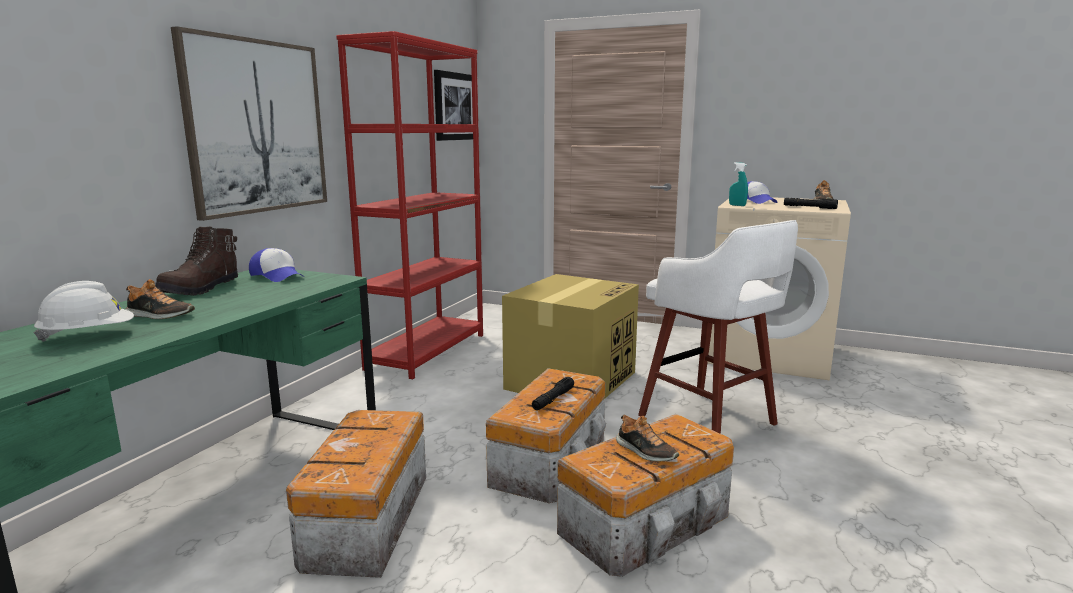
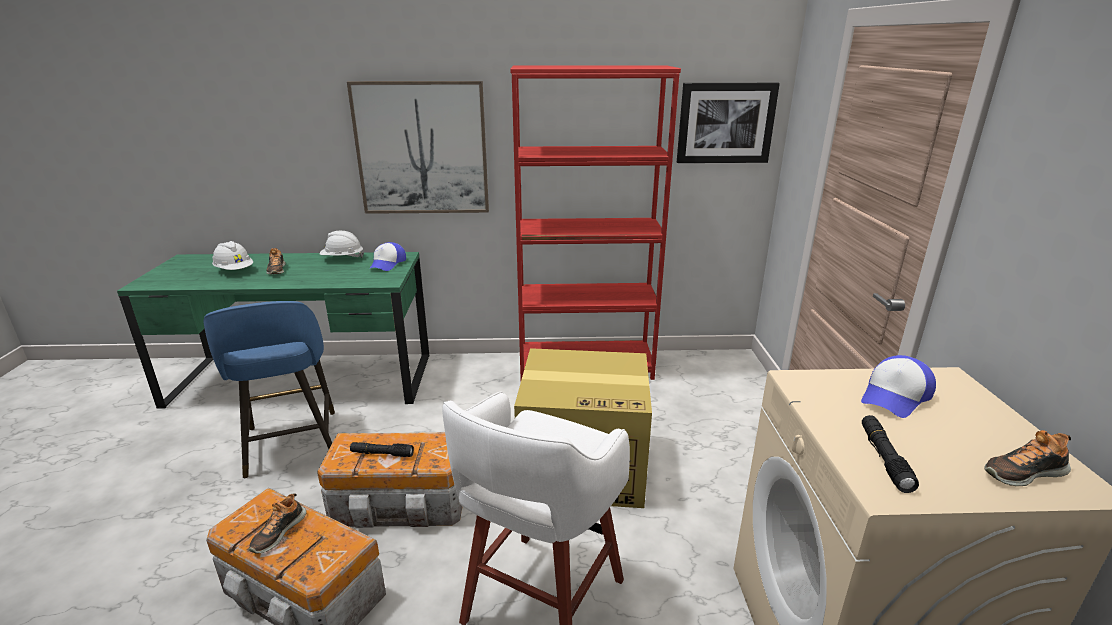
camera: 65 degrees right, 10 degrees up
(201, 289) = (342, 258): brown boot -> white hard hat
(365, 522) = (292, 445): storage box -> blue stool
(737, 205) = (806, 384): turquoise spray bottle -> none

